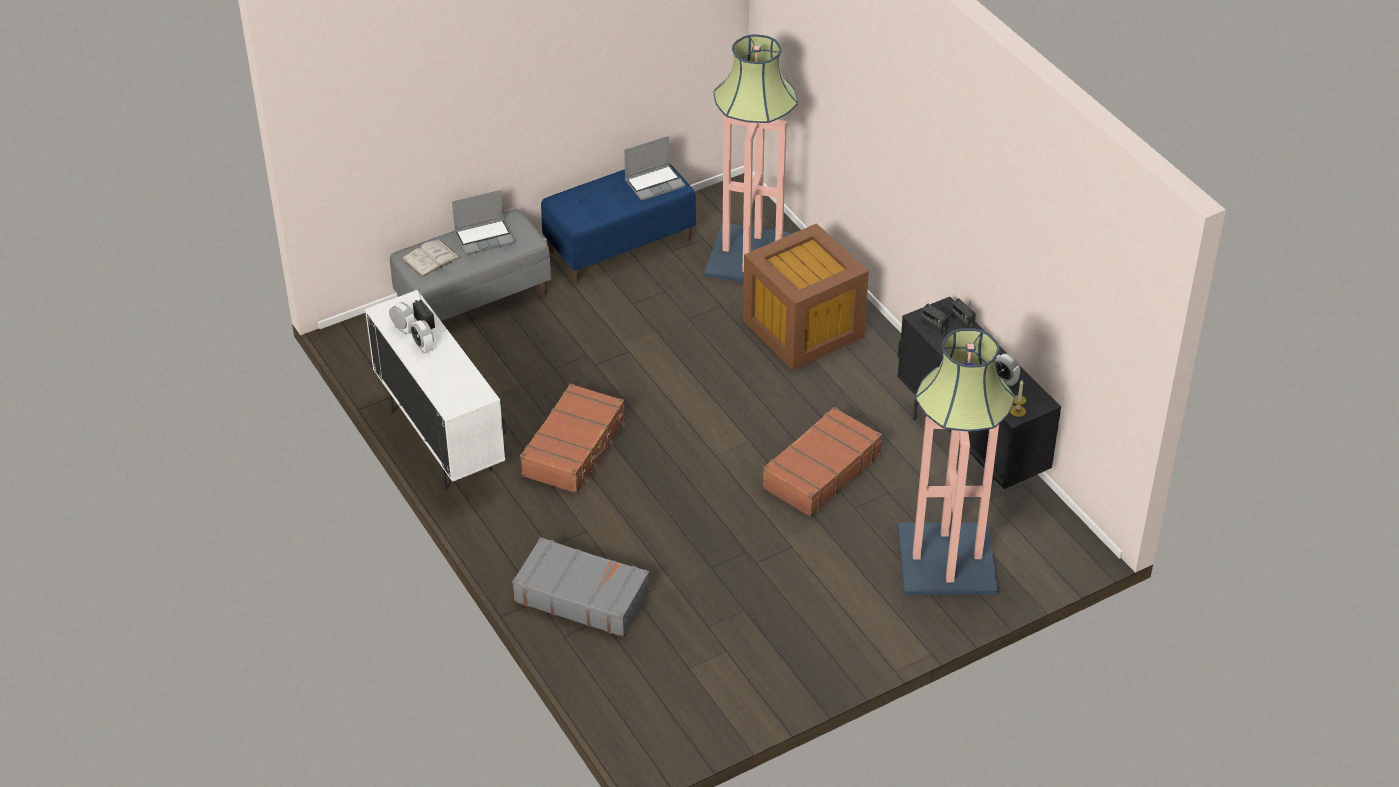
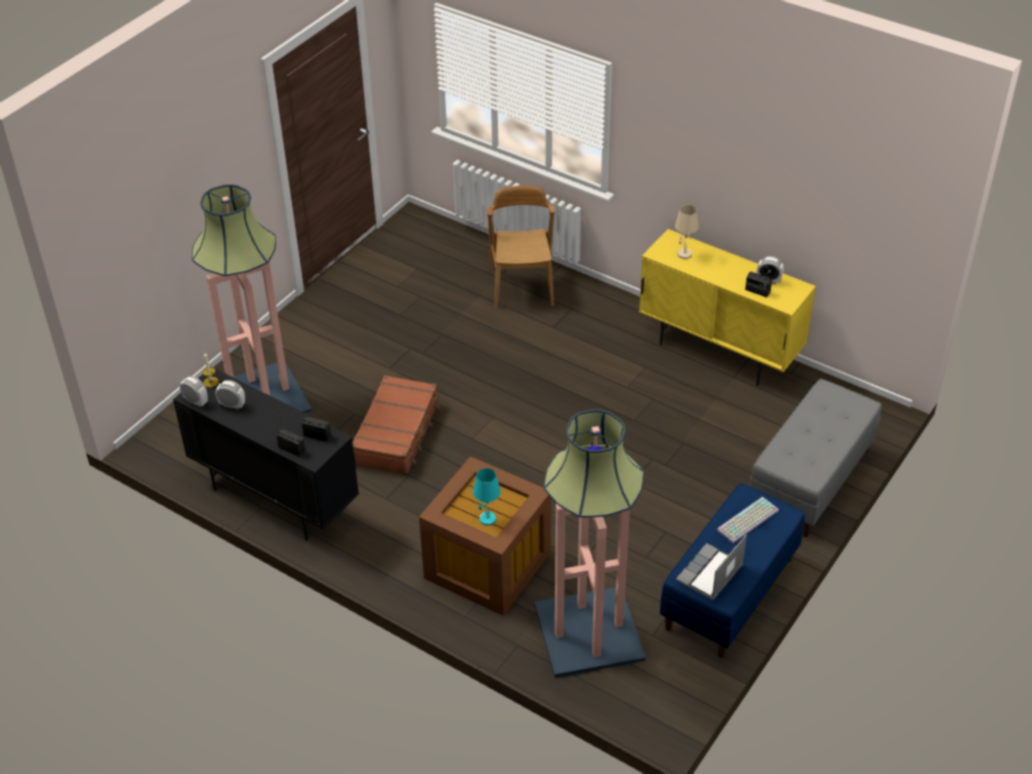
camera: 155 degrees right, 0 degrees up
(423, 347) = (738, 272): alarm clock -> alarm clock (196, 401)
(431, 258) = (842, 411): white book -> none
(440, 441) = (719, 352): white cabinet -> yellow cabinet
(457, 385) = (684, 254): none -> beige table lamp
(485, 237) = (816, 449): laptop -> none
(575, 448) = (610, 383): brown suitcase -> none
(582, 596) = (522, 286): grey suitcase -> brown chair
(592, 206) = (748, 521): none -> keyboard
(810, 256) = (487, 519): none -> turquoise table lamp

